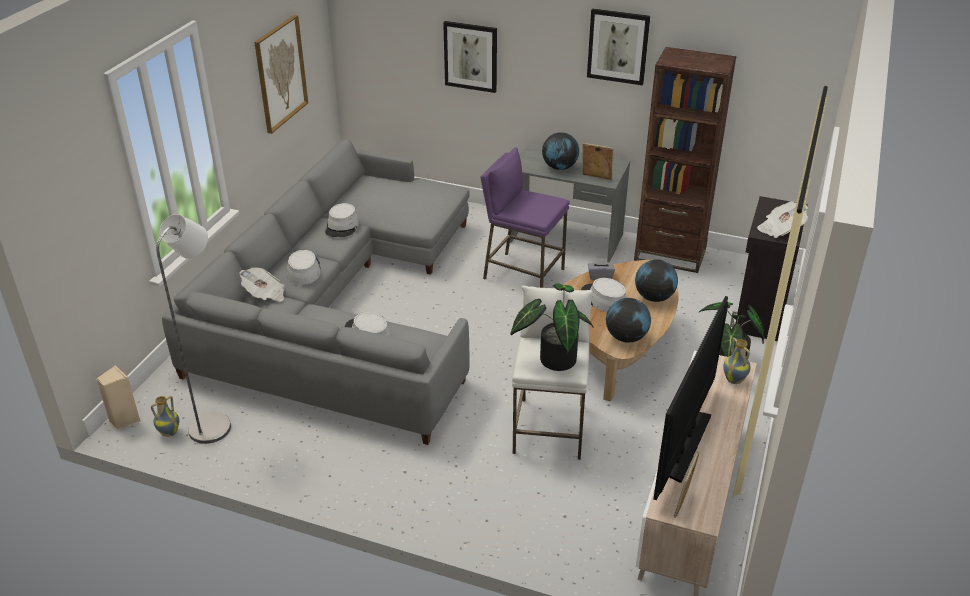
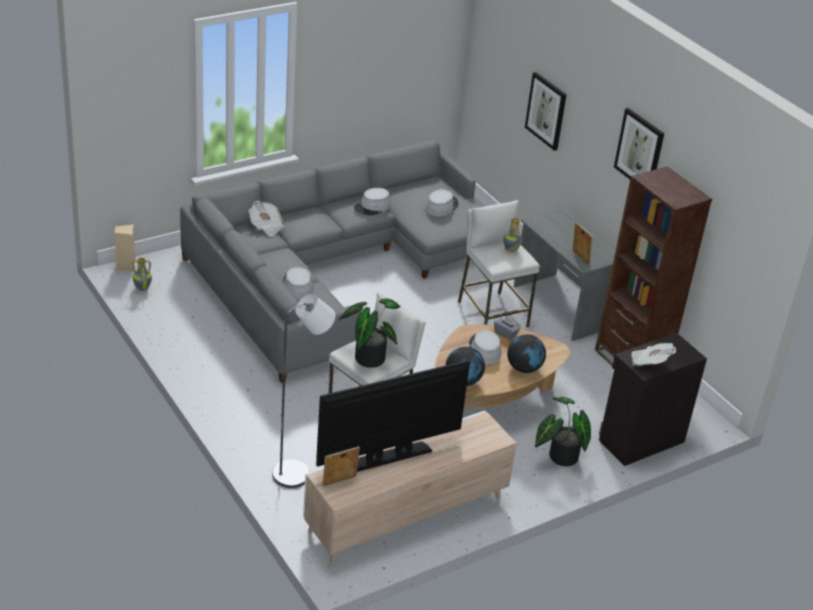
camera: 35 degrees right, 0 degrees up
(215, 423) = (173, 298): grey floor lamp -> grey floor lamp (298, 473)
(280, 73) = (387, 65): picture -> none
(303, 270) = (309, 223): grey hat -> grey hat (441, 206)
(523, 274) = (492, 314): purple stool -> white stool
(560, 167) = (563, 237): globe -> none
(735, 380) = (483, 442): vase -> vase (511, 250)

